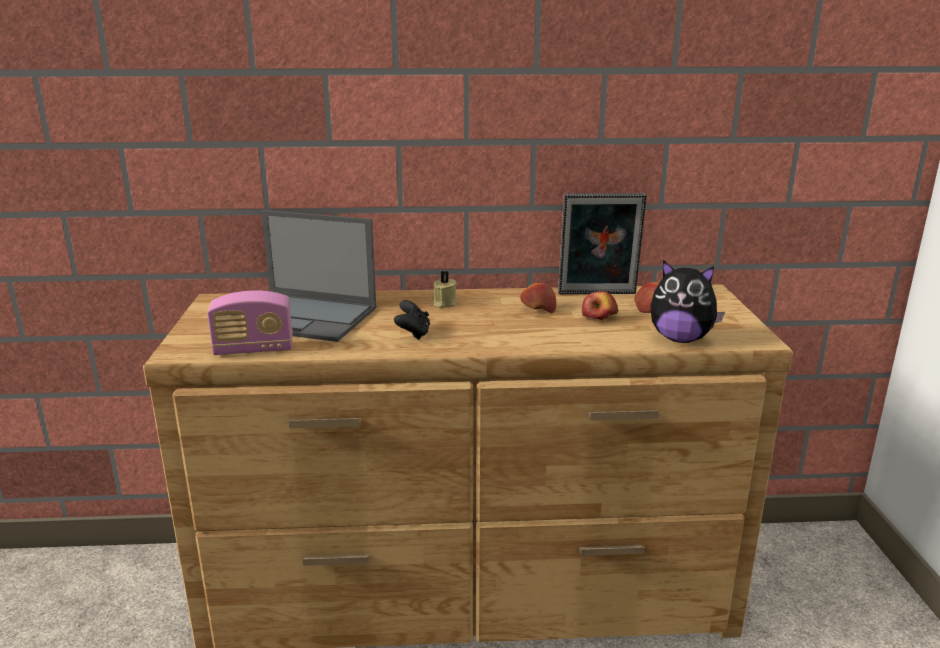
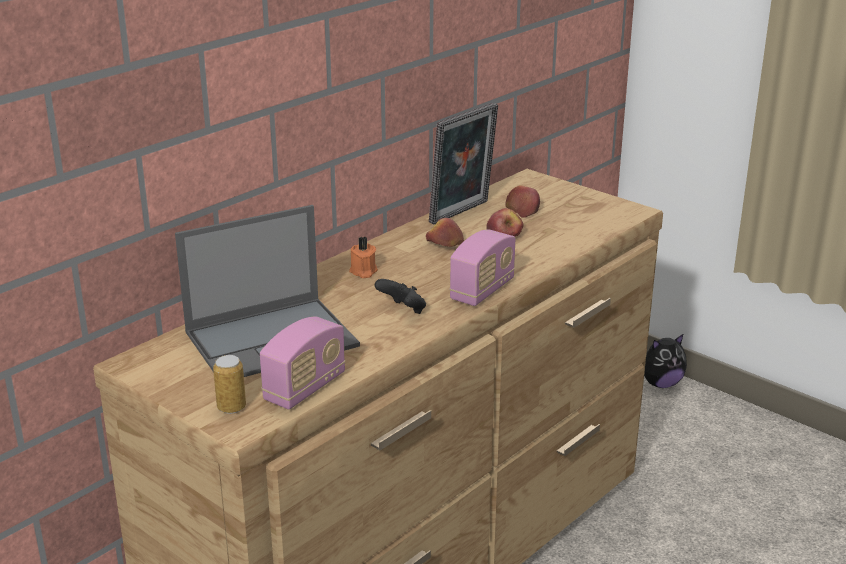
camera: 45 degrees left, 5 degrees up
(197, 341) = (231, 407): none -> can
(443, 303) = (363, 272): beige candle -> orange candle
(496, 344) = (482, 290): none -> radio
(680, 339) = (589, 230): plush toy -> plush toy (660, 384)

